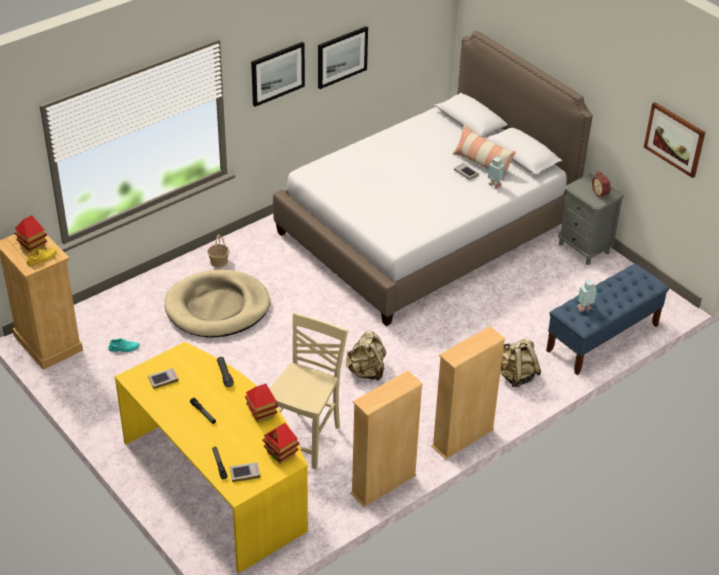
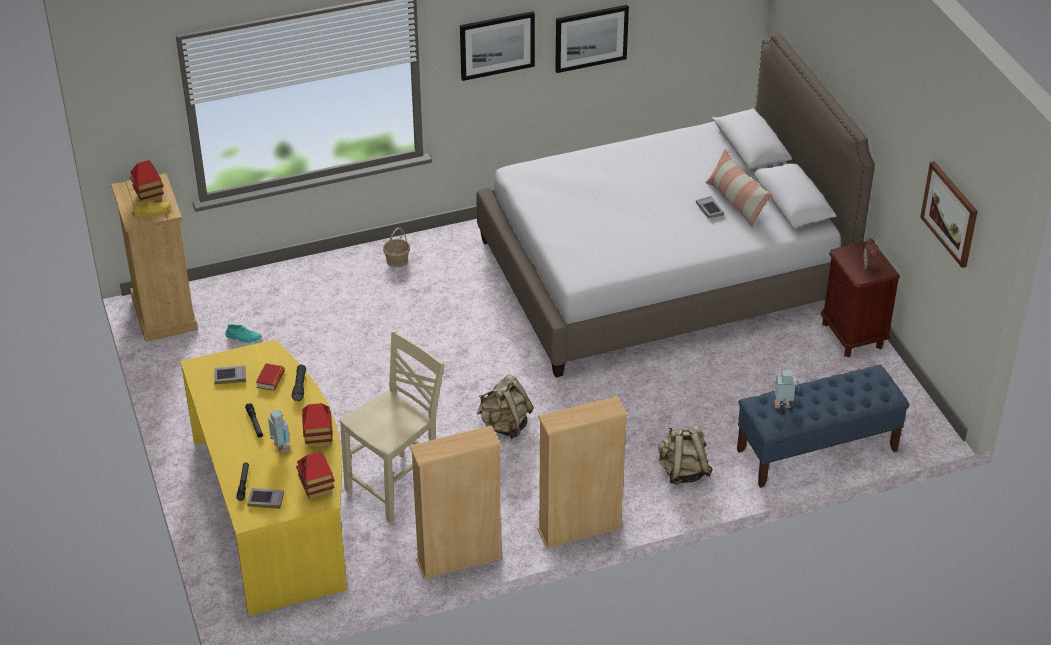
camera: 20 degrees right, 0 degrees up
(198, 375) = (270, 379): none -> book
(217, 307) = (369, 313): beige dog bed -> none
(494, 185) = (737, 231): toy robot -> toy robot (281, 448)
(584, 248) = (852, 335): grey nightstand -> brown nightstand

